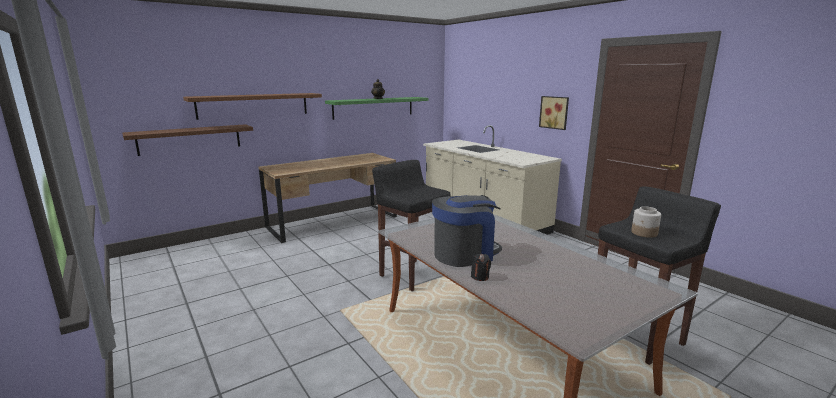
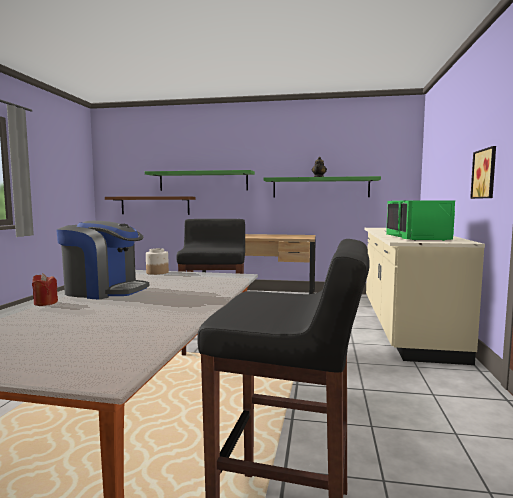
camera: 45 degrees right, 10 degrees down
(254, 105) = (203, 181): brown shelf -> green shelf
(480, 277) = (45, 303): black candle -> red candle
(517, 157) = (418, 238): none -> green microwave
(644, 233) = (254, 304): jar -> jar (157, 272)

